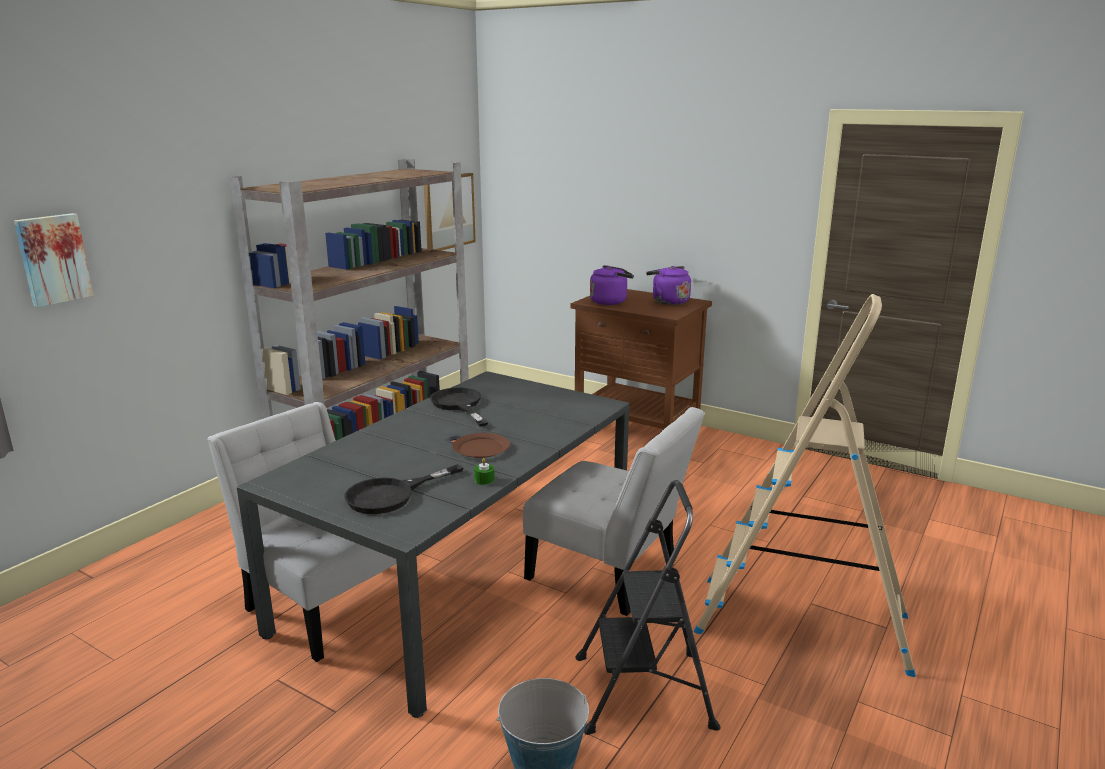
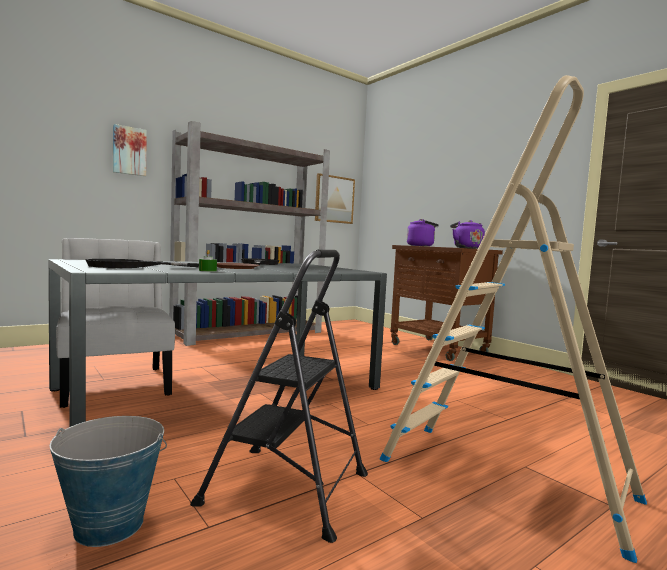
camera: 20 degrees right, 15 degrees down
(53, 259) = (41, 145): picture -> picture (129, 151)
(609, 573) = (339, 409): white chair -> none

